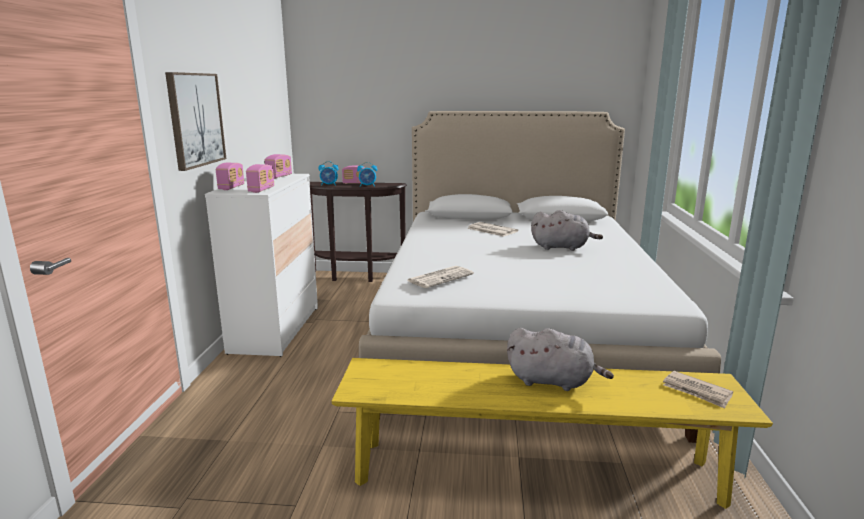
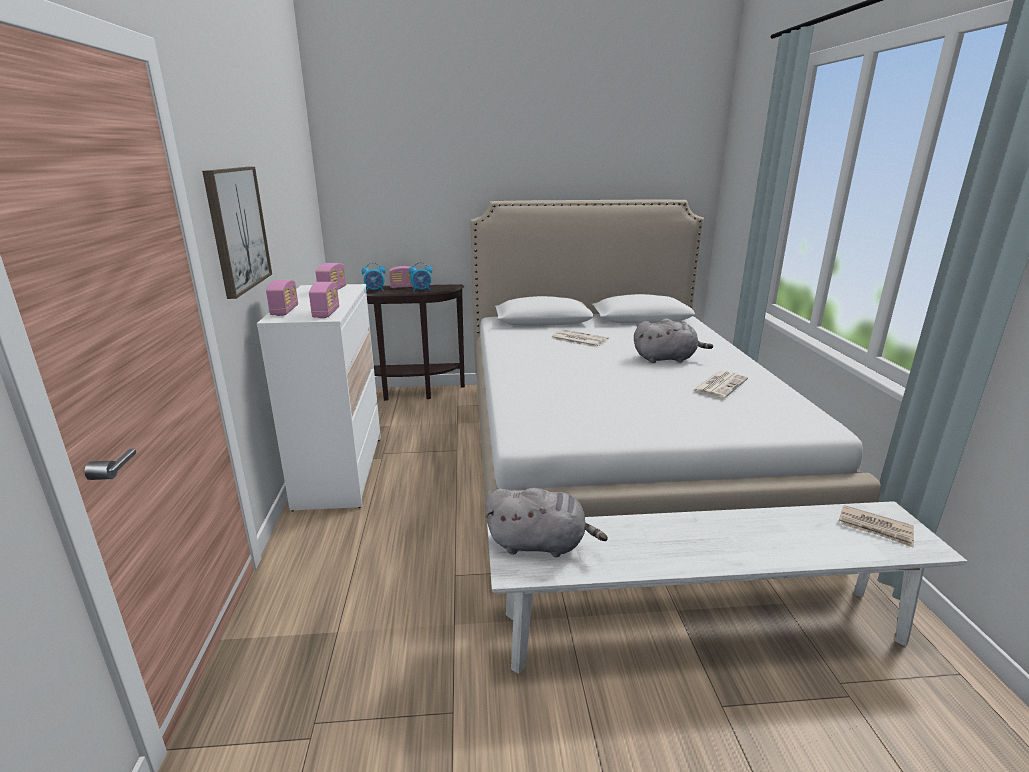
camera: 10 degrees left, 5 degrees up
(440, 277) = (562, 411): newspaper -> newspaper (719, 385)
(534, 472) = (701, 627): yellow bench -> white bench
(553, 381) = (726, 531): grey plush toy -> grey plush toy (540, 544)

